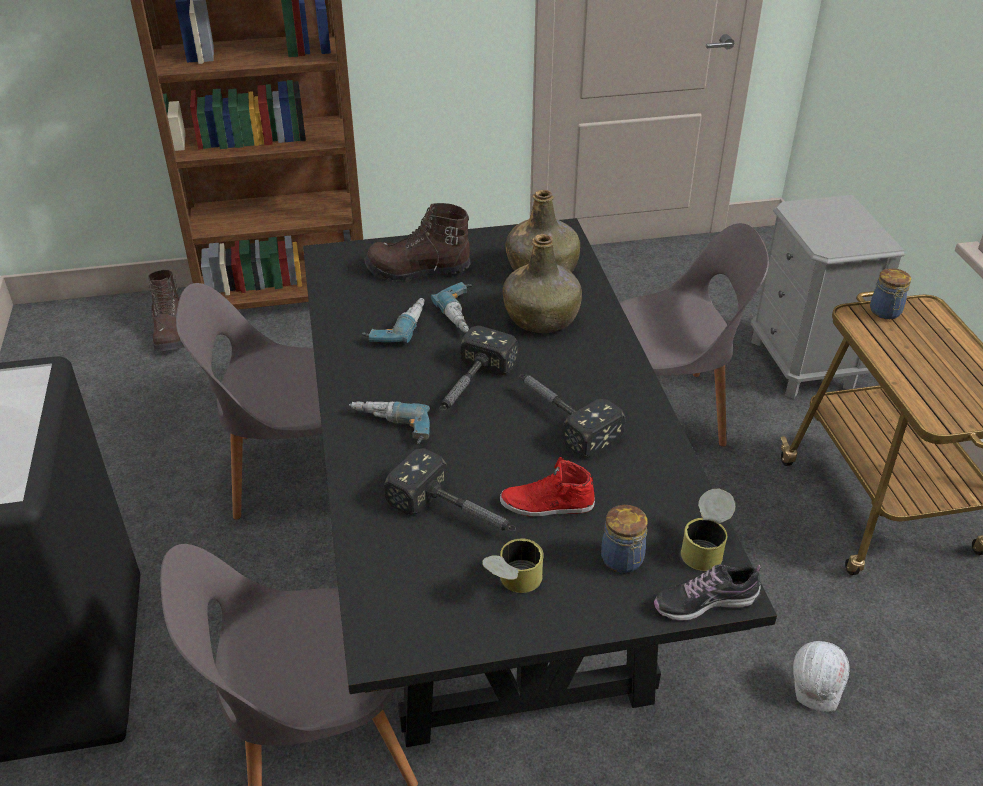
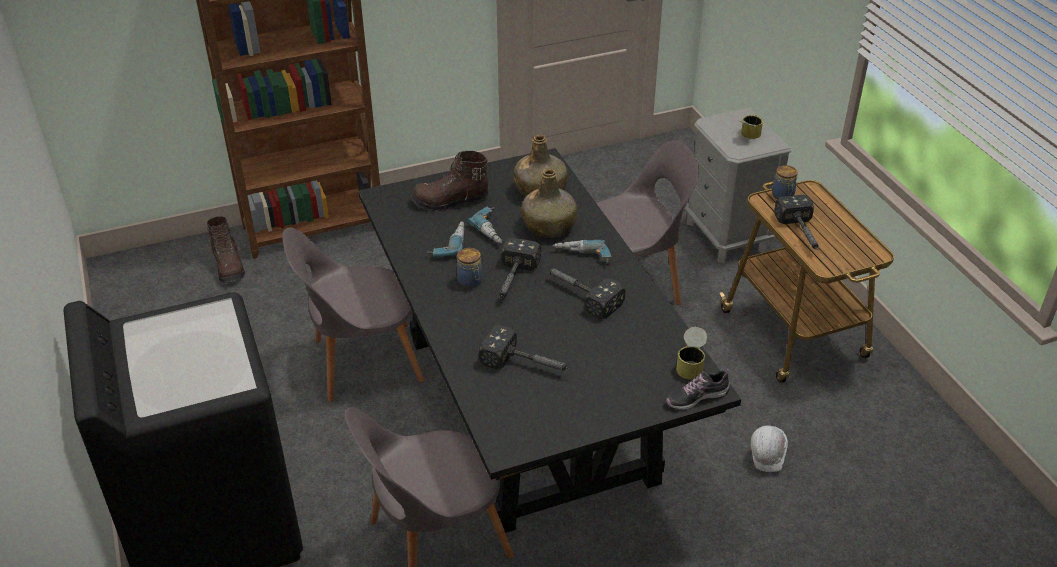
camera: 10 degrees left, 0 degrees up
(389, 429) = (465, 316): power drill -> power drill (582, 257)
(512, 584) = (575, 402): can -> can (748, 136)
(547, 505) = (585, 352): red shoe -> none
(623, 560) = (641, 379): jar -> jar (470, 281)
(907, 368) = (802, 234): none -> hammer

